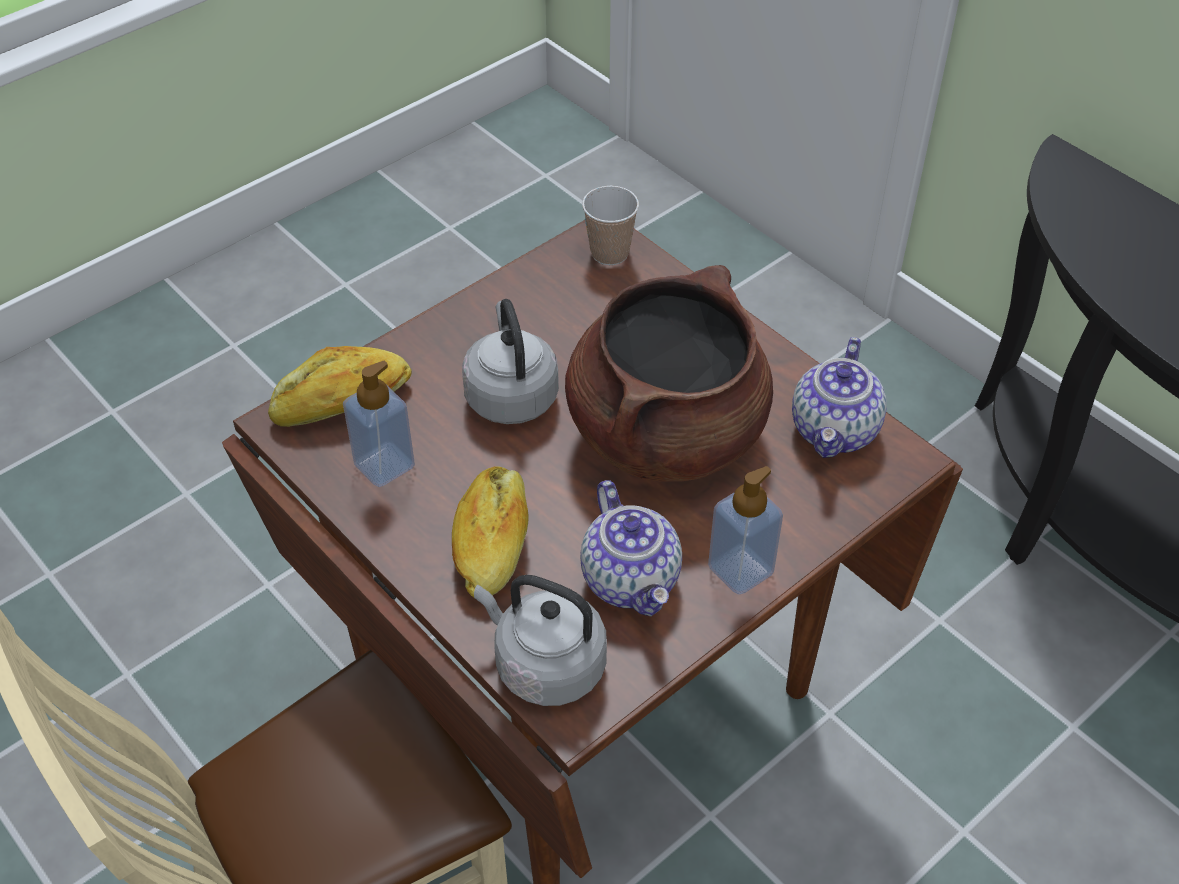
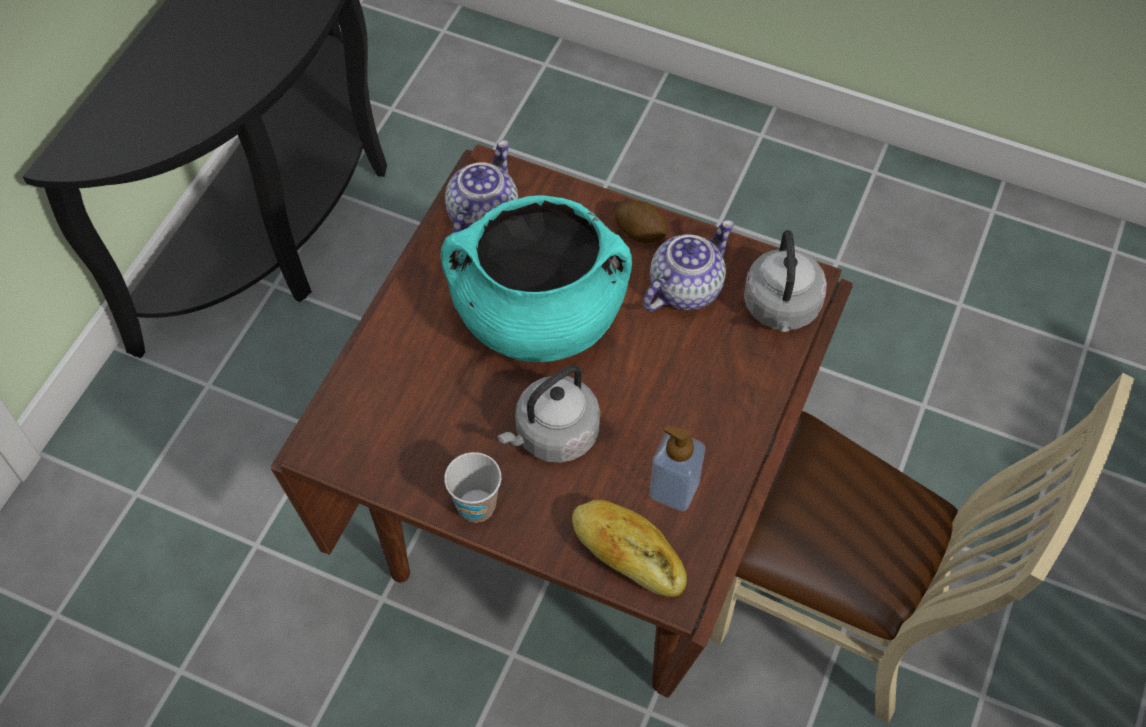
camera: 115 degrees left, 10 degrees up
(492, 543) = (704, 382): bread -> none
(609, 253) = (345, 434): cup -> cup (476, 506)
(666, 433) = (539, 316): brown cooking pot -> turquoise cooking pot
(740, 569) = (640, 231): soap dispenser -> potato
(835, 431) = (482, 215): teapot -> teapot turned 60 degrees counterclockwise

